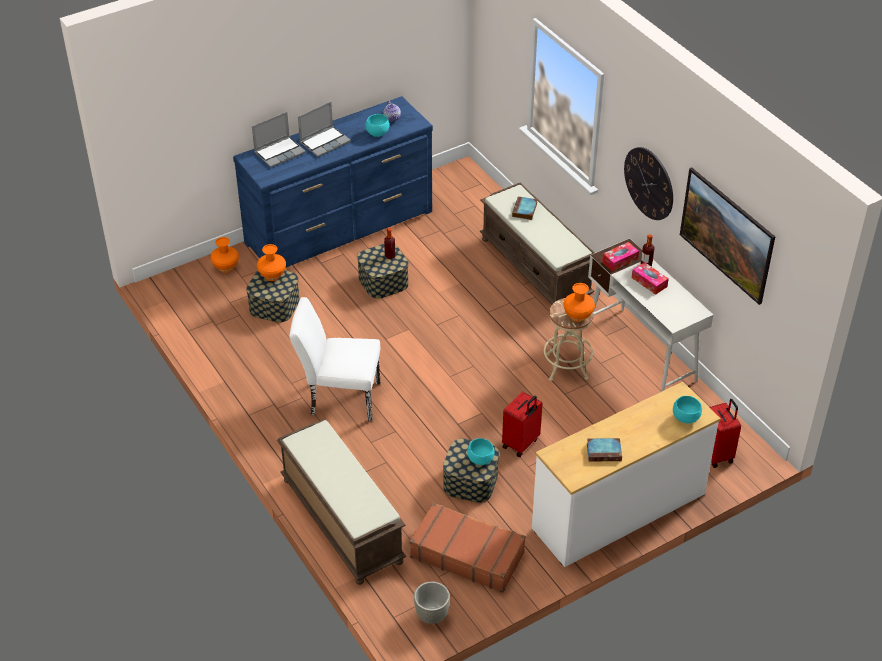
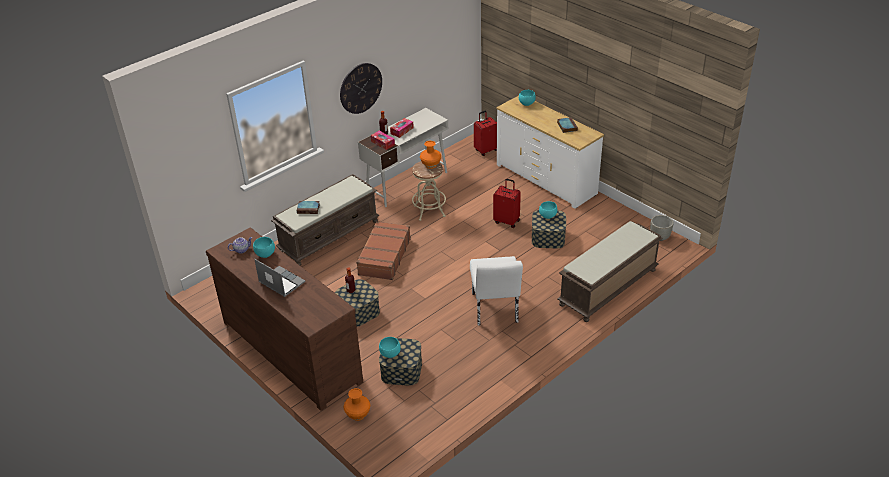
camera: 100 degrees left, 5 degrees down
(272, 276) = (390, 354): orange vase -> turquoise bowl
(280, 152) = (300, 307): laptop -> none
(340, 227) = (291, 350): blue dresser -> brown dresser
(467, 554) = (607, 230): brown suitcase -> brown suitcase (384, 257)
(723, 251) = (421, 62): picture -> none

